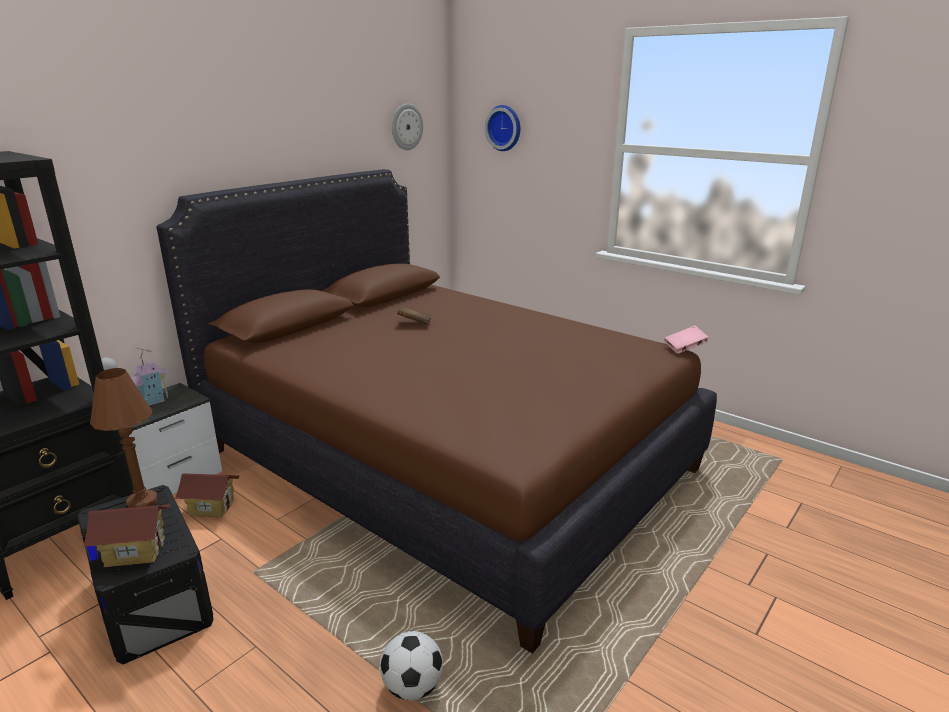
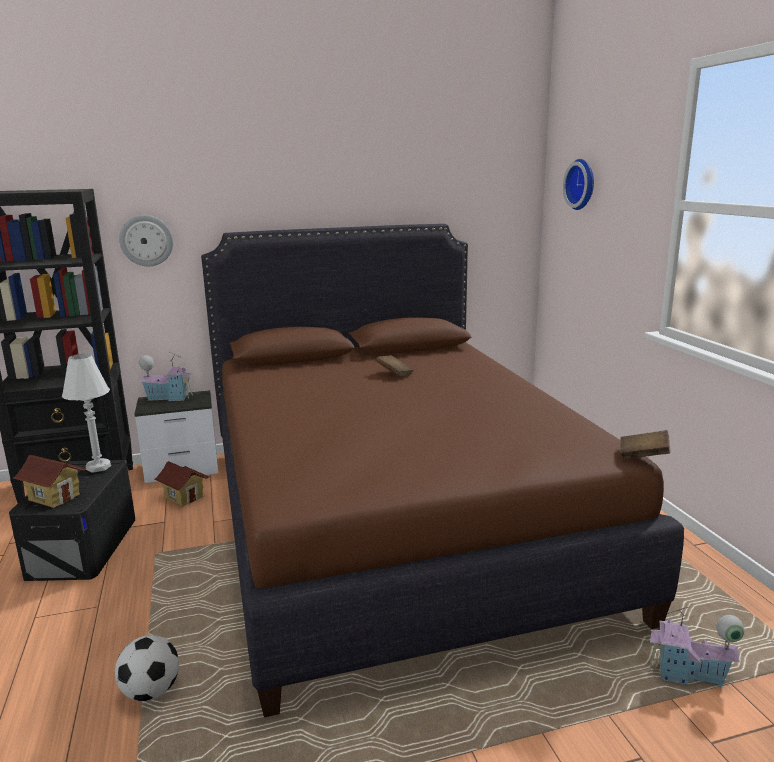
camera: 35 degrees right, 5 degrees down
(142, 502) = (98, 467): brown table lamp -> white table lamp
(406, 127) = (479, 182): wall clock -> wall clock (146, 240)
(685, 348) = (643, 456): pink book -> brown book
(740, 493) = (689, 675): none -> toy house

